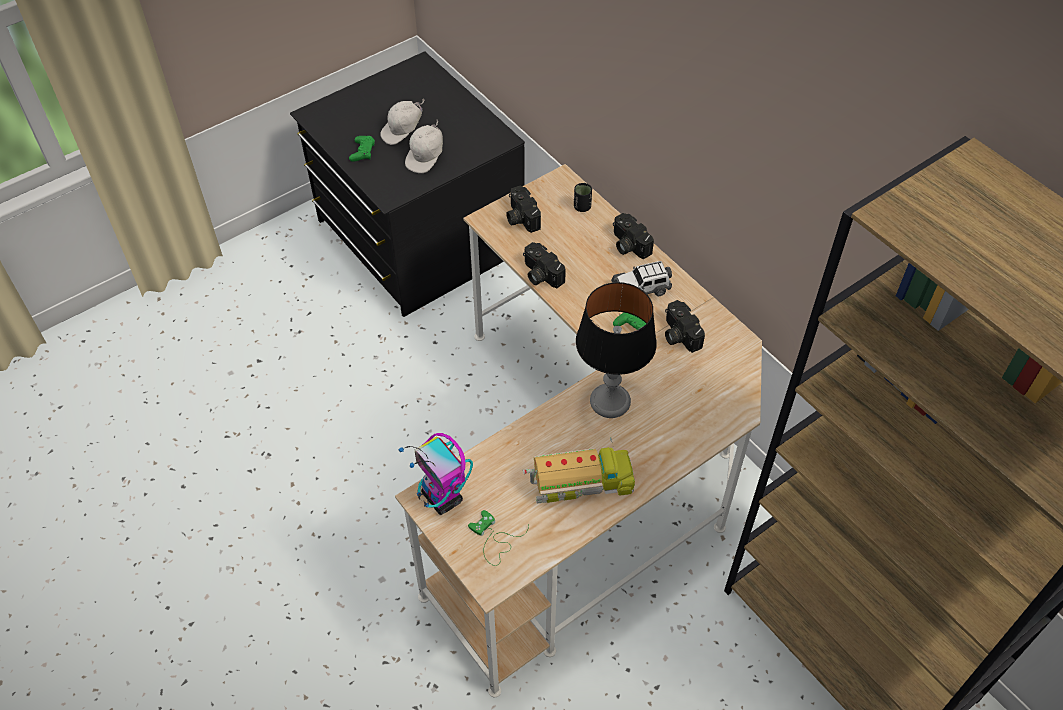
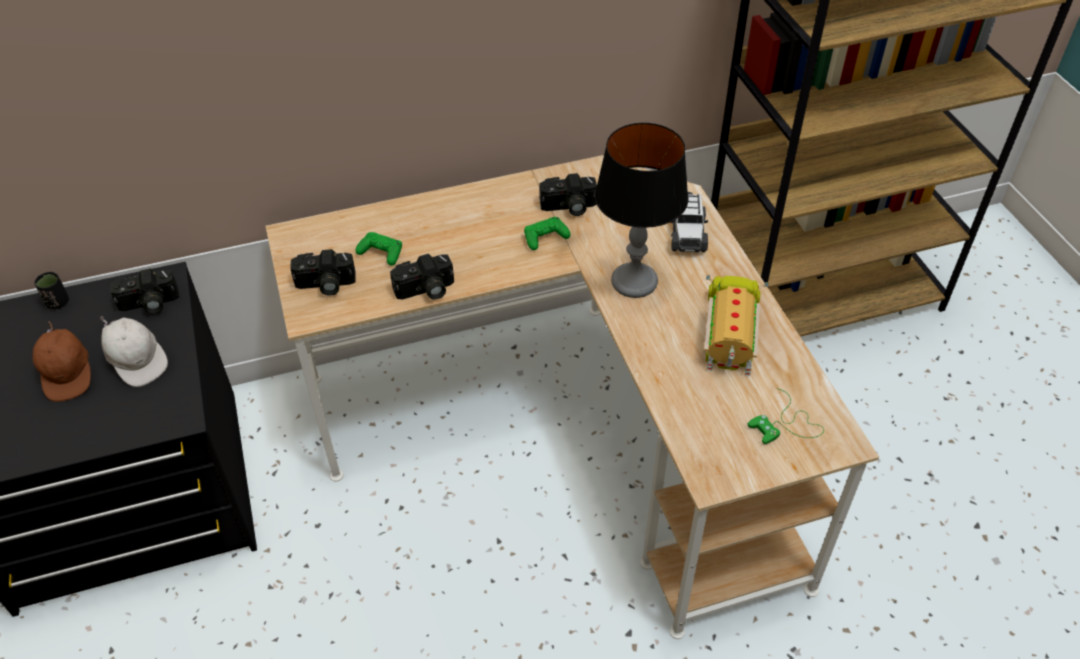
camera: 70 degrees left, 5 degrees down
(362, 152) = (69, 428): green game controller -> green game controller (381, 252)
(403, 132) = (69, 374): white cap -> brown cap
(443, 498) = (717, 460): toy robot -> none
(582, 207) = (344, 229): black cup -> black cup (58, 302)
(628, 245) = (425, 209): camera -> camera (149, 304)
(641, 289) = (492, 217): toy car -> toy car (687, 234)

